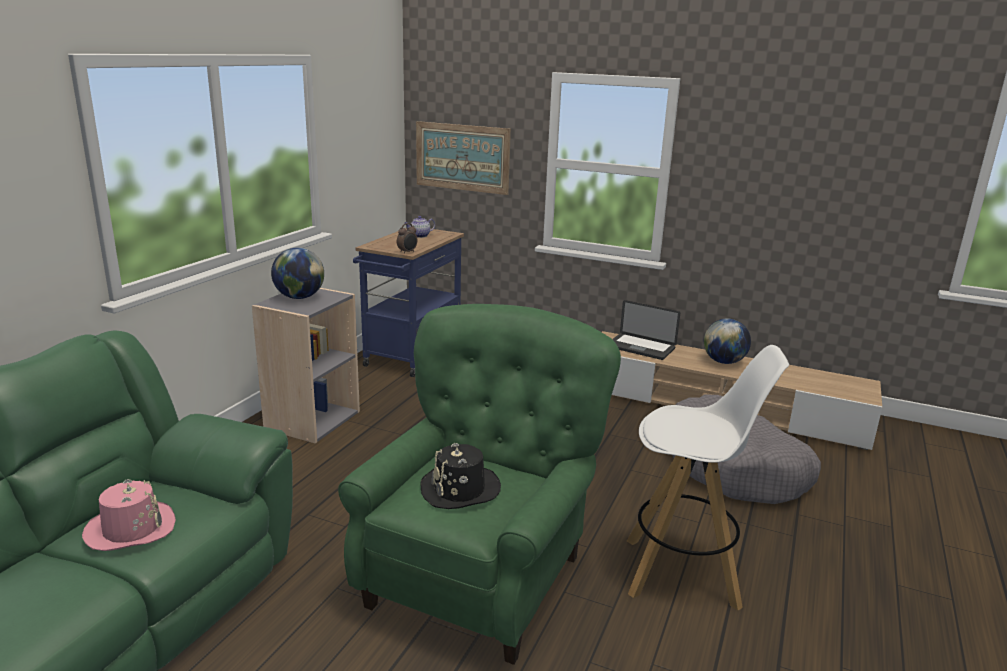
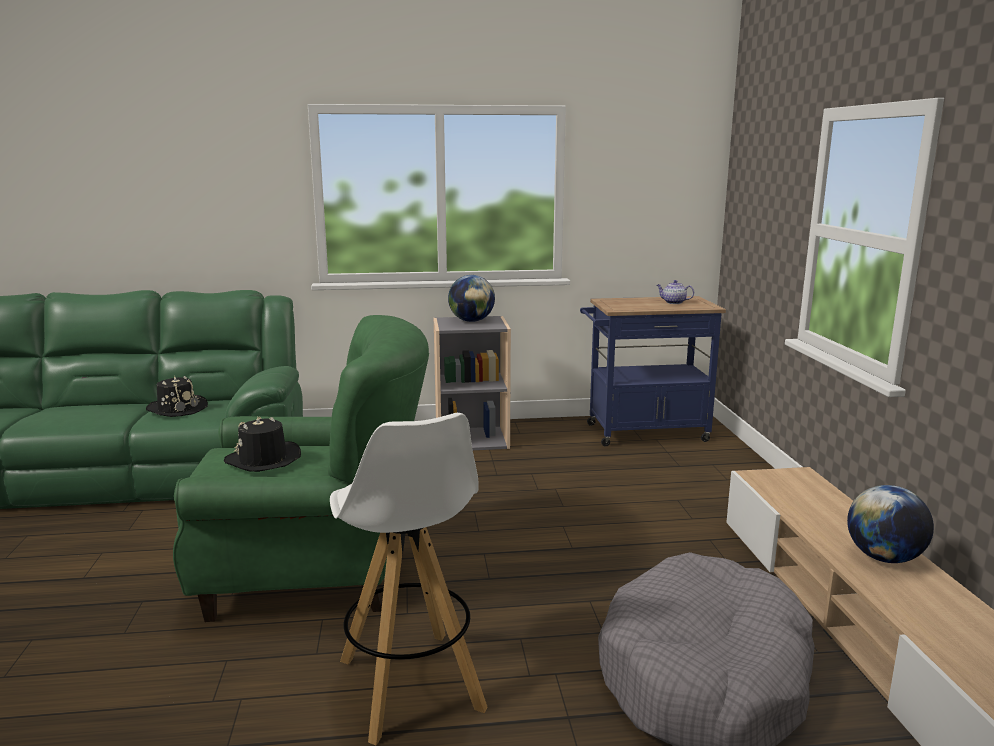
camera: 60 degrees right, 5 degrees down
(131, 528) = (177, 408): pink hat -> black hat
(407, 252) = (614, 309): alarm clock -> none
(462, 157) = (755, 222): picture -> none
(640, 348) = (807, 497): laptop -> none

